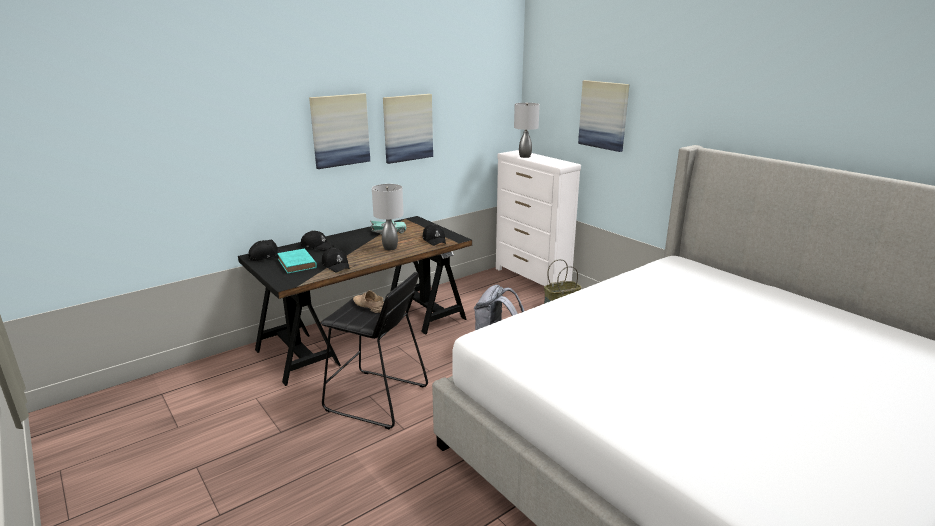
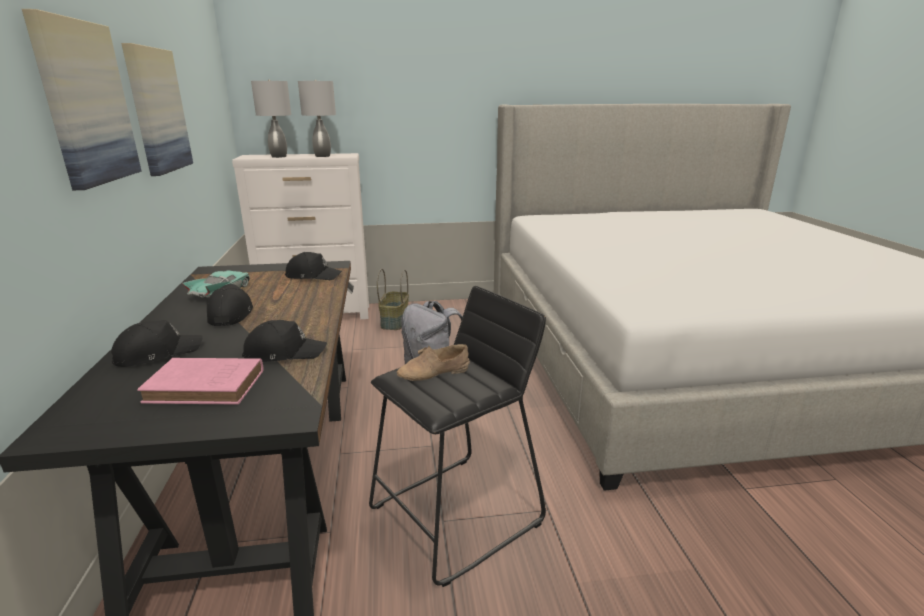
camera: 60 degrees left, 0 degrees up
(267, 255) = (90, 413): black cap -> black cap (230, 314)
(297, 264) = (208, 386): turquoise book -> pink book
(390, 248) = (288, 303): grey table lamp -> grey table lamp (322, 156)
(603, 115) = (377, 88): picture -> none

